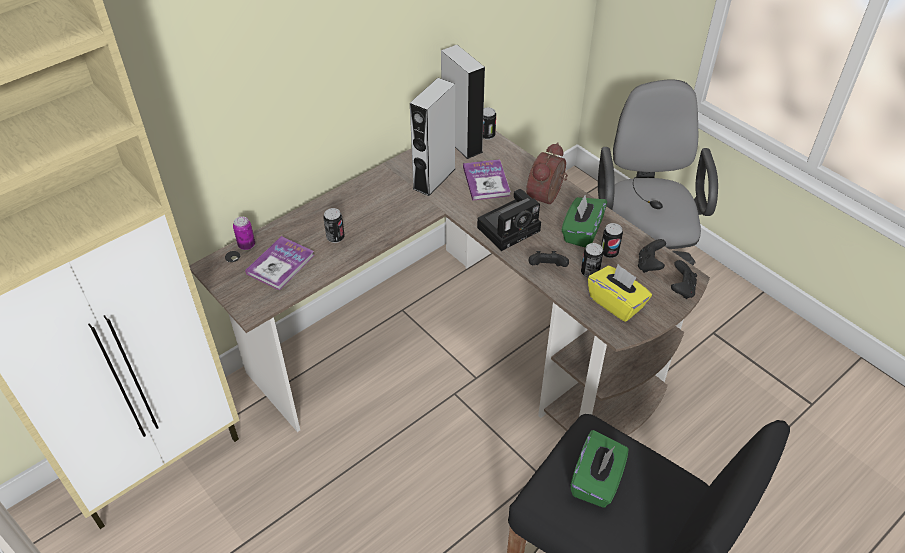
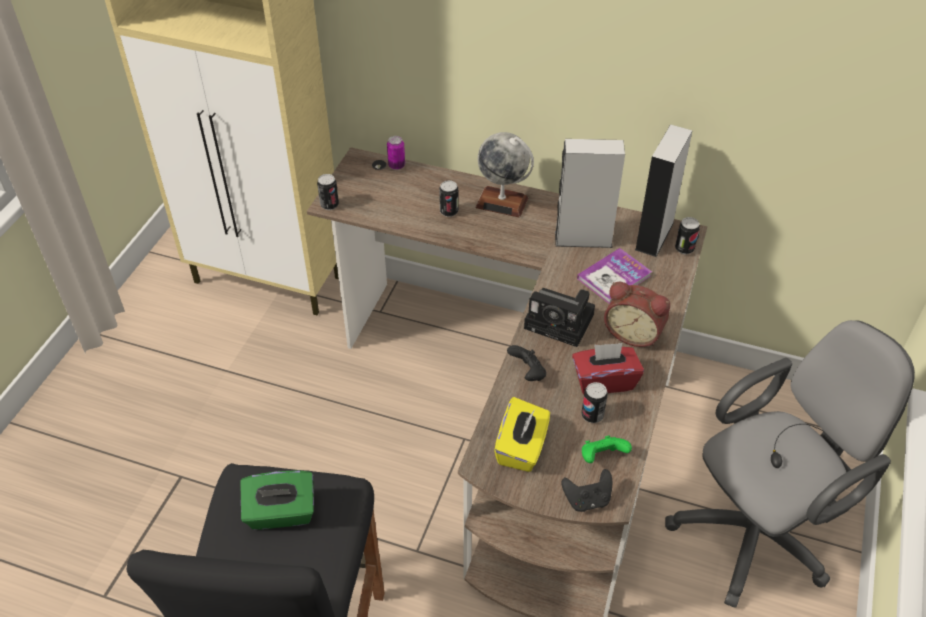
camera: 60 degrees right, 0 degrees up
(280, 264) = (391, 195): book -> none
(354, 203) = (502, 202): none -> globe
(547, 197) = (634, 333): alarm clock -> alarm clock turned 150 degrees counterclockwise
(581, 232) = (604, 381): green tissue box -> red tissue box
(590, 273) = (549, 410): can -> can (329, 205)
(649, 265) = (602, 457): black game controller -> green game controller

